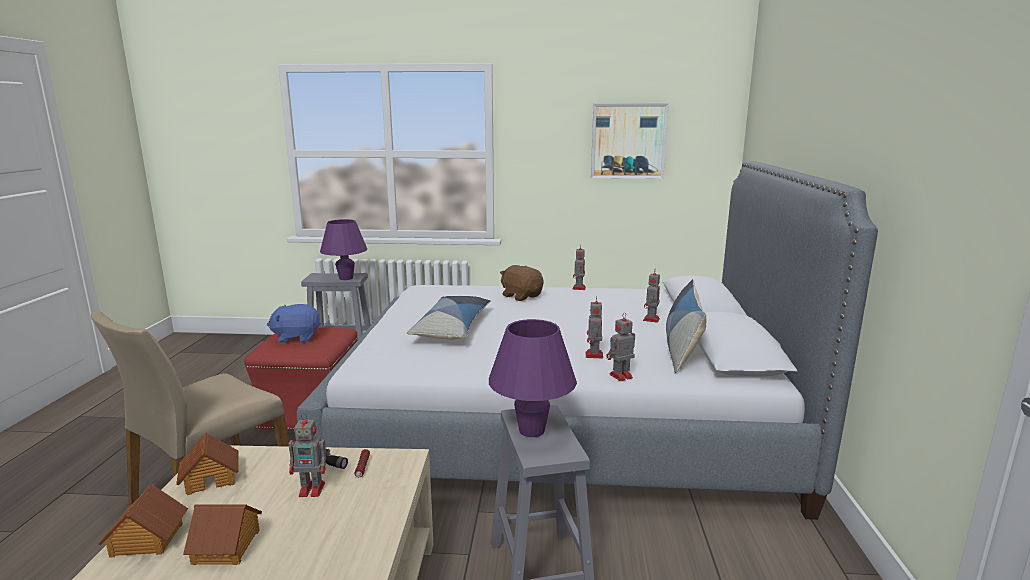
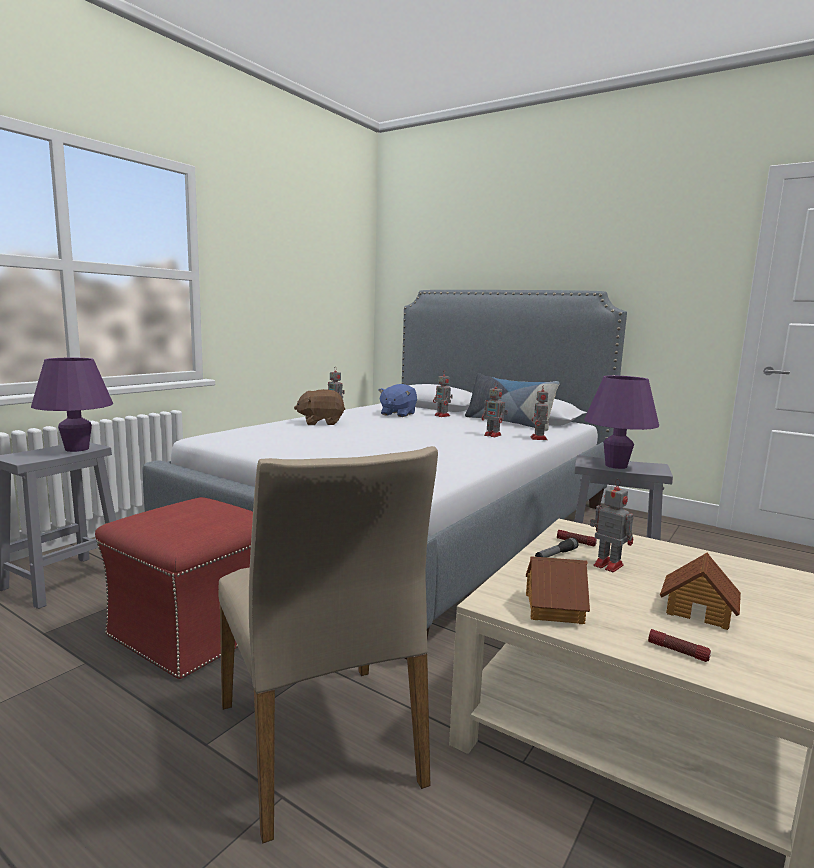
camera: 60 degrees left, 5 degrees down
(146, 540) = (678, 651): toy house -> flashlight
(297, 337) = (183, 519): blue plush toy -> blue plush toy (397, 414)
(313, 489) = (606, 565): toy robot -> toy robot turned 75 degrees counterclockwise
(452, 328) = (364, 448): pillow -> none
(628, 141) = (310, 272): picture -> none

